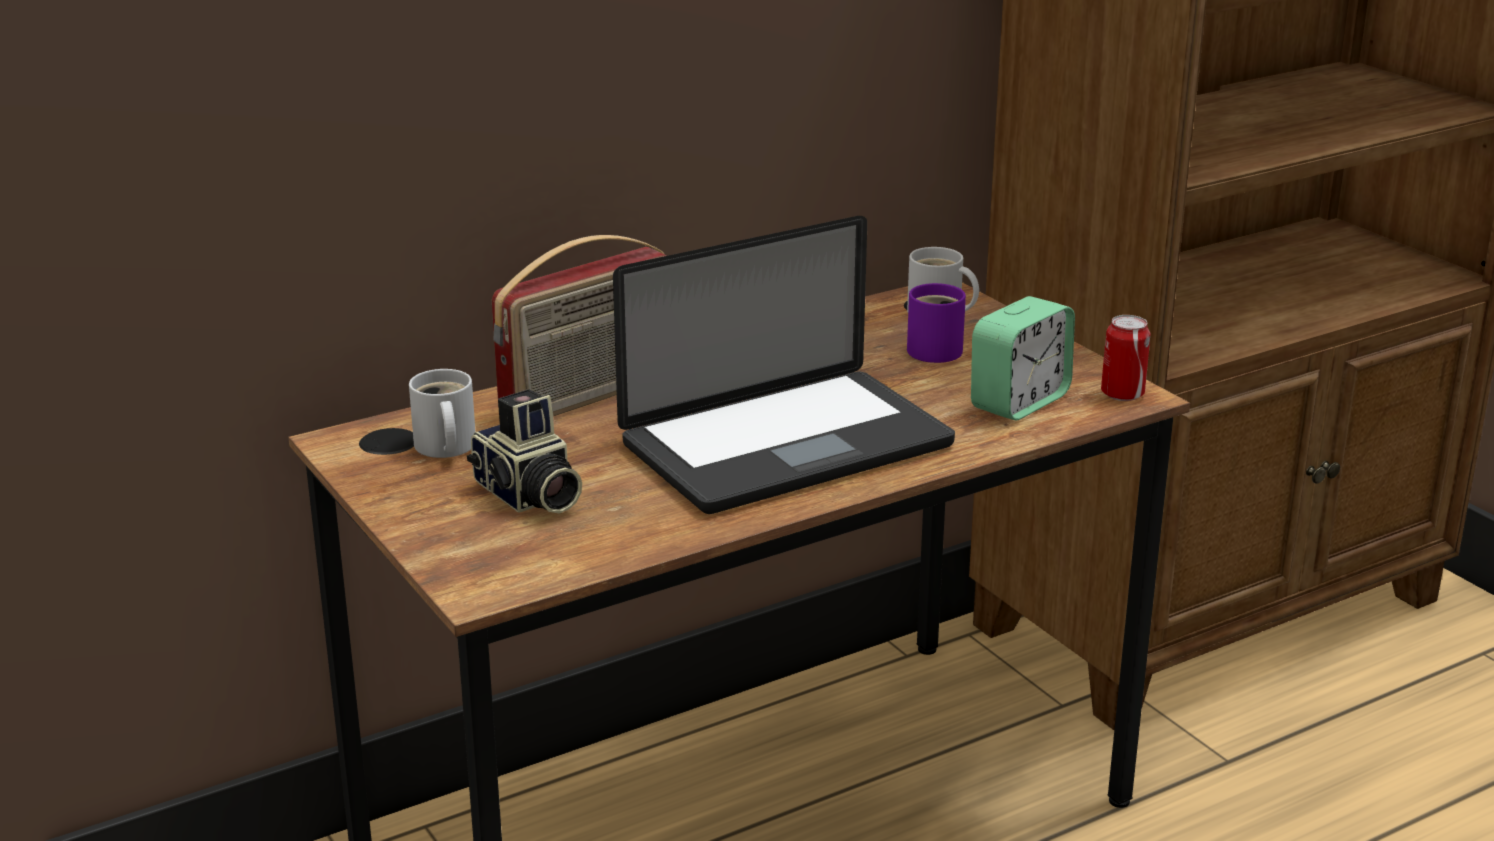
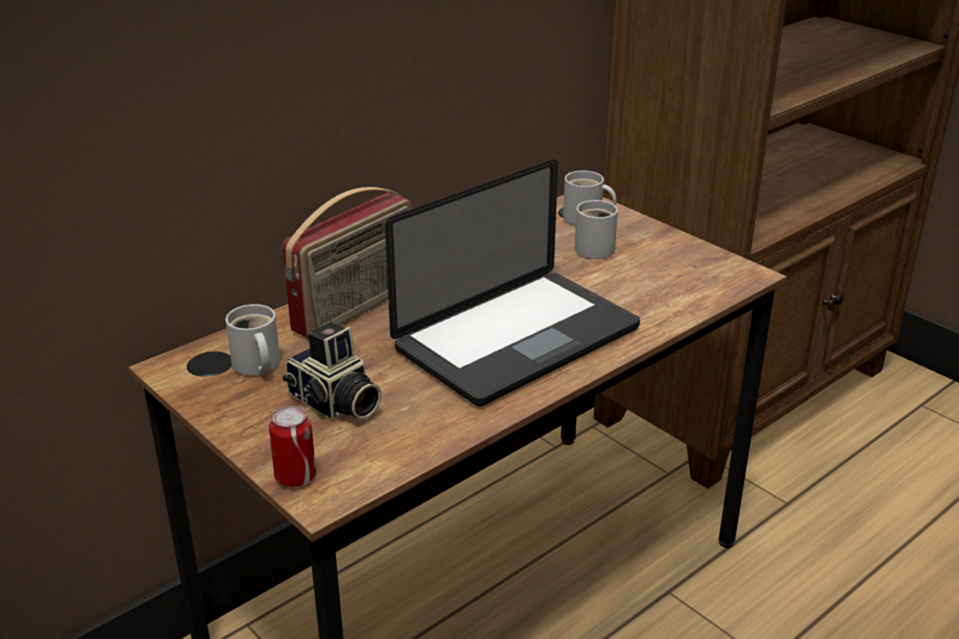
camera: 10 degrees left, 5 degrees up
(934, 349) = (593, 247): purple mug -> white mug
(1019, 402) = (670, 286): alarm clock -> none
(1122, 394) = (738, 273): can -> can (295, 477)

